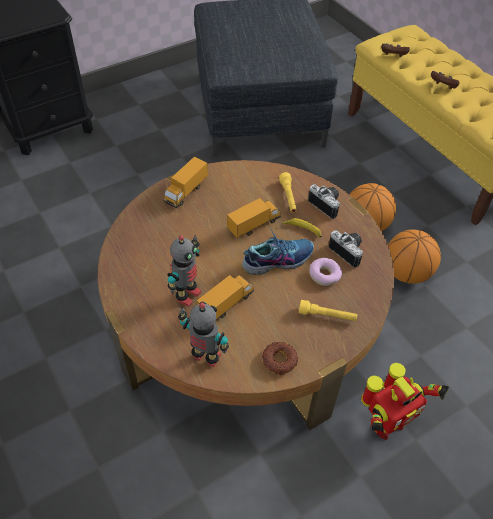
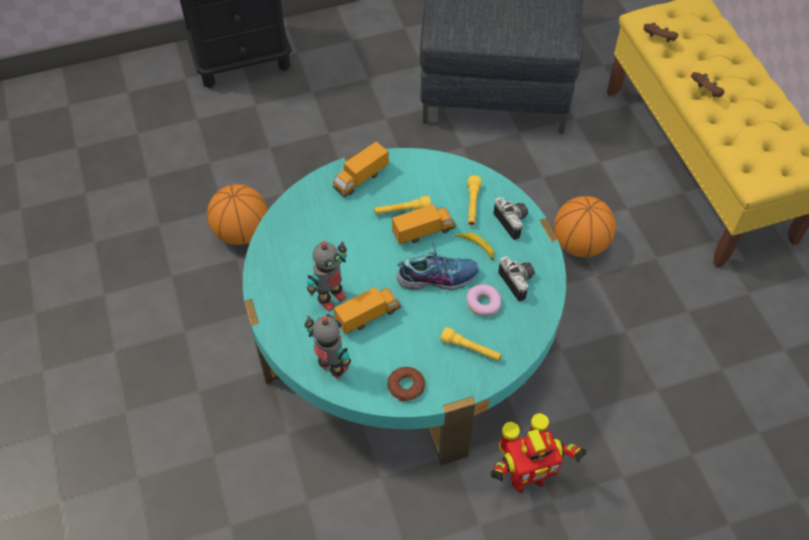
camera: 15 degrees right, 5 degrees up
(229, 211) = (402, 211): none -> yellow flashlight
(244, 320) = (404, 331): brown coffee table -> turquoise coffee table
(406, 273) = (609, 311): basketball -> basketball (241, 232)

